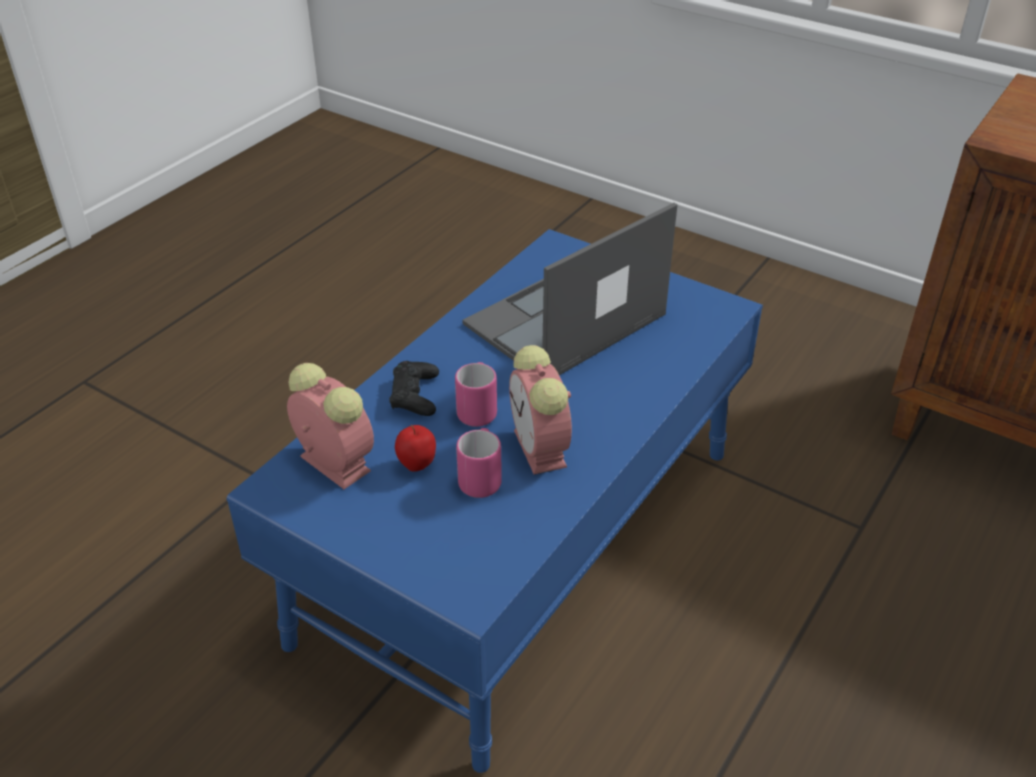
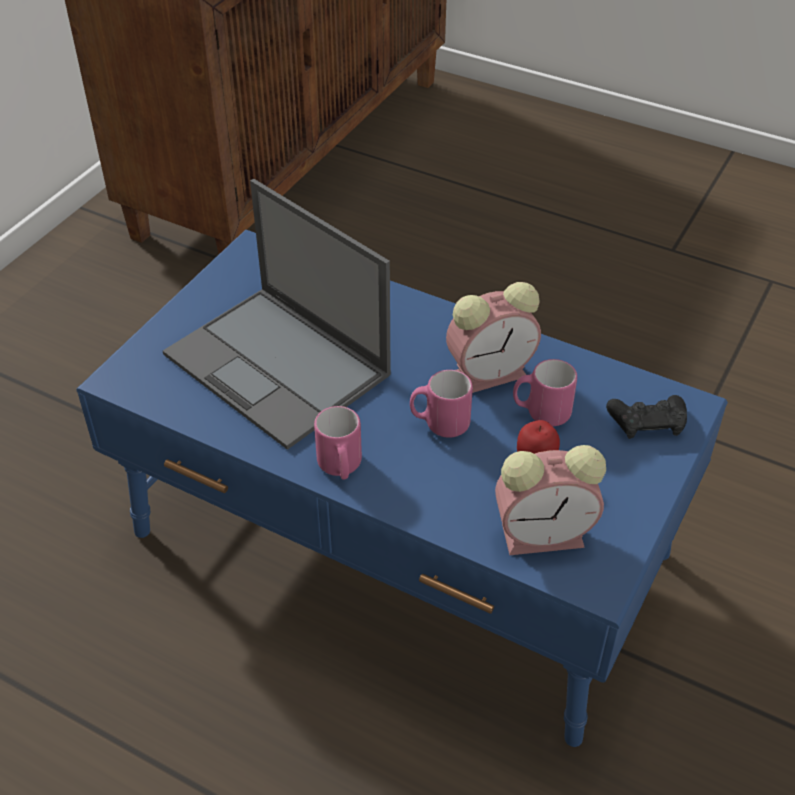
camera: 95 degrees left, 5 degrees up
(332, 462) = (546, 534): alarm clock -> alarm clock turned 135 degrees counterclockwise
(415, 395) = (423, 478): black game controller -> black game controller (647, 422)
(437, 351) = (340, 468): none -> pink mug

